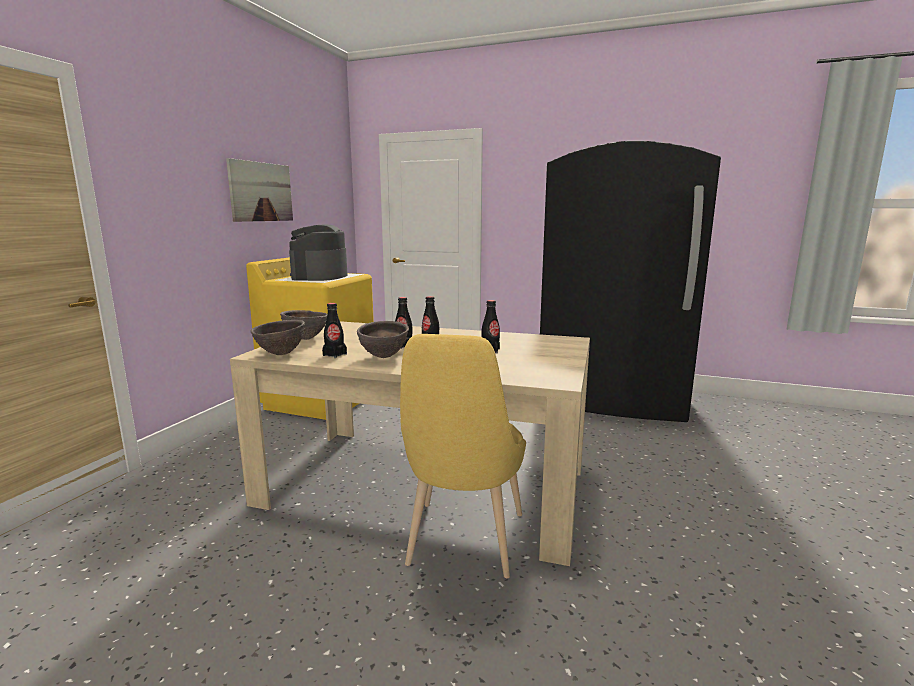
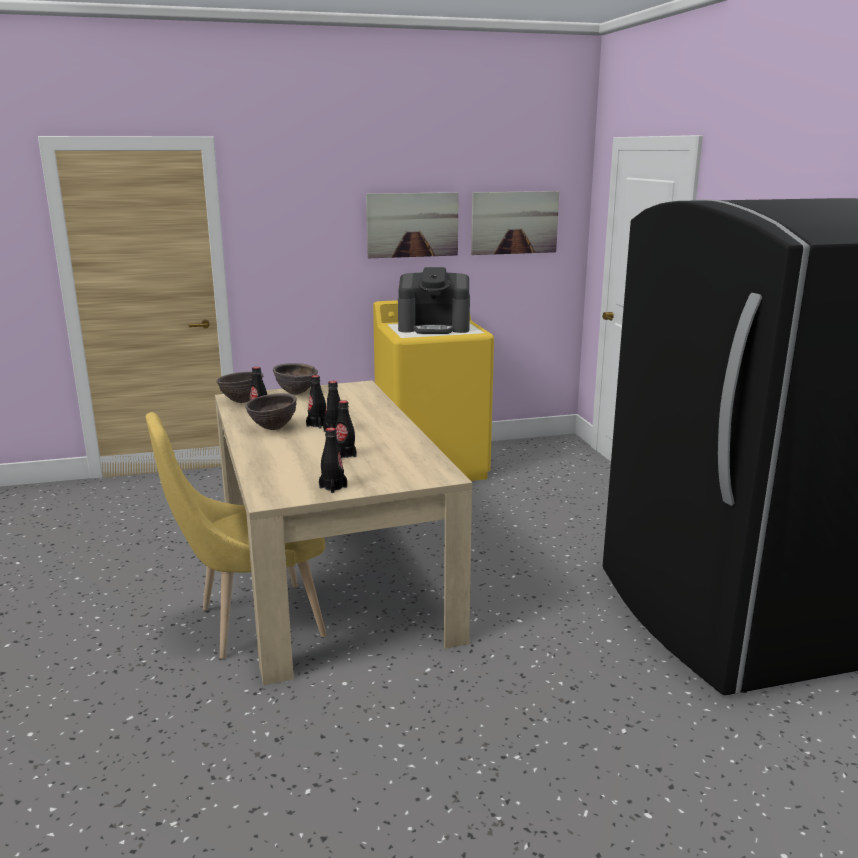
camera: 55 degrees right, 5 degrees up
(319, 195) = (514, 222): none -> picture
(320, 276) = (434, 327): coffee machine -> coffee machine turned 150 degrees counterclockwise
(556, 363) = (333, 487): none -> black bottle

